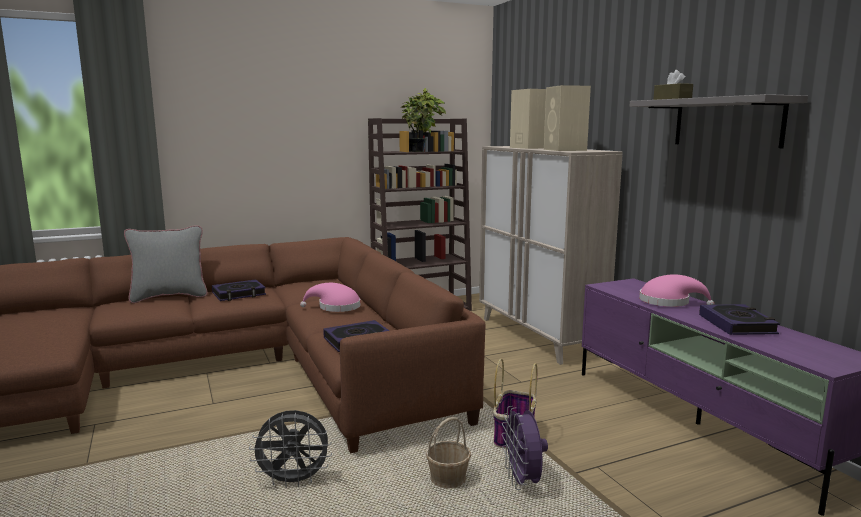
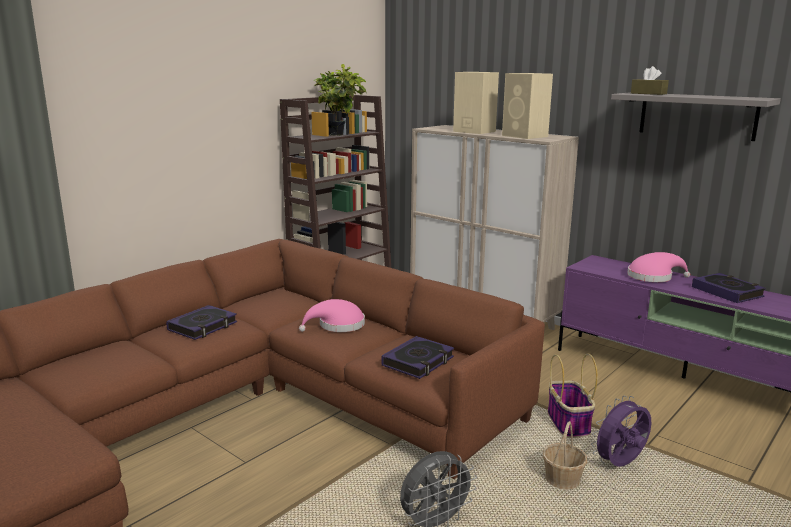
camera: 25 degrees left, 5 degrees up
(169, 296) = (114, 344): grey pillow -> none
(522, 482) = (620, 465): purple fan -> purple fan turned 90 degrees clockwise

